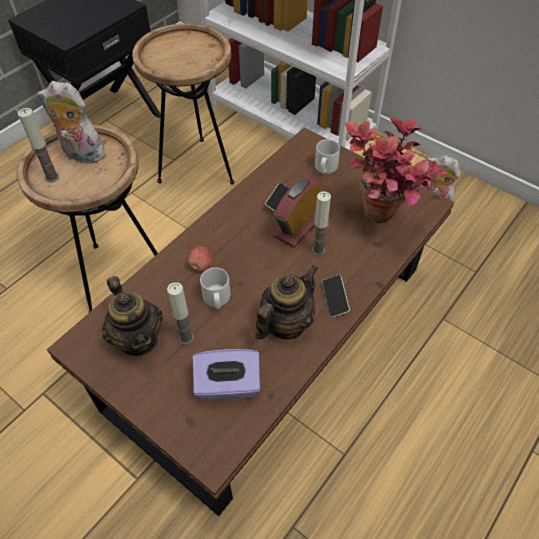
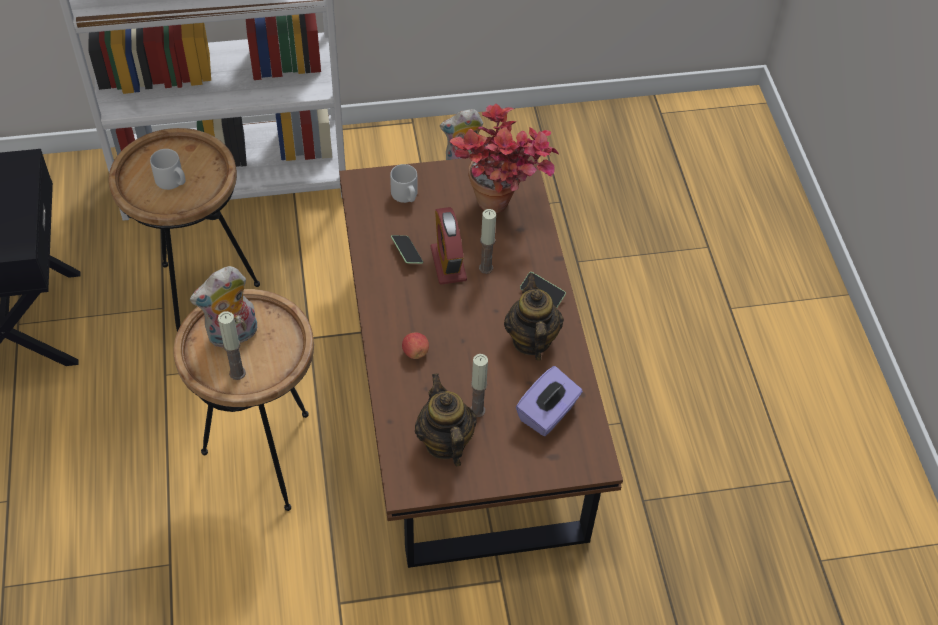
camera: 50 degrees left, 0 degrees up
(138, 339) = (445, 442): teapot -> teapot turned 120 degrees counterclockwise
(217, 299) = (461, 366): grey mug -> grey mug (172, 181)

